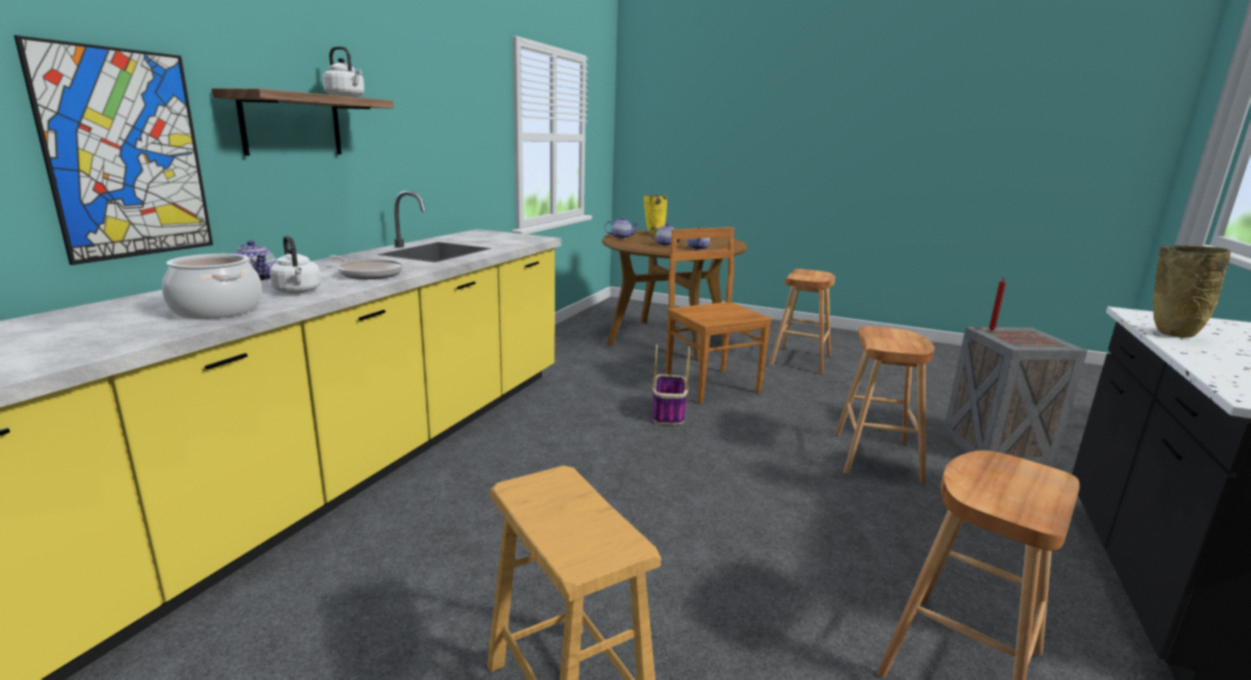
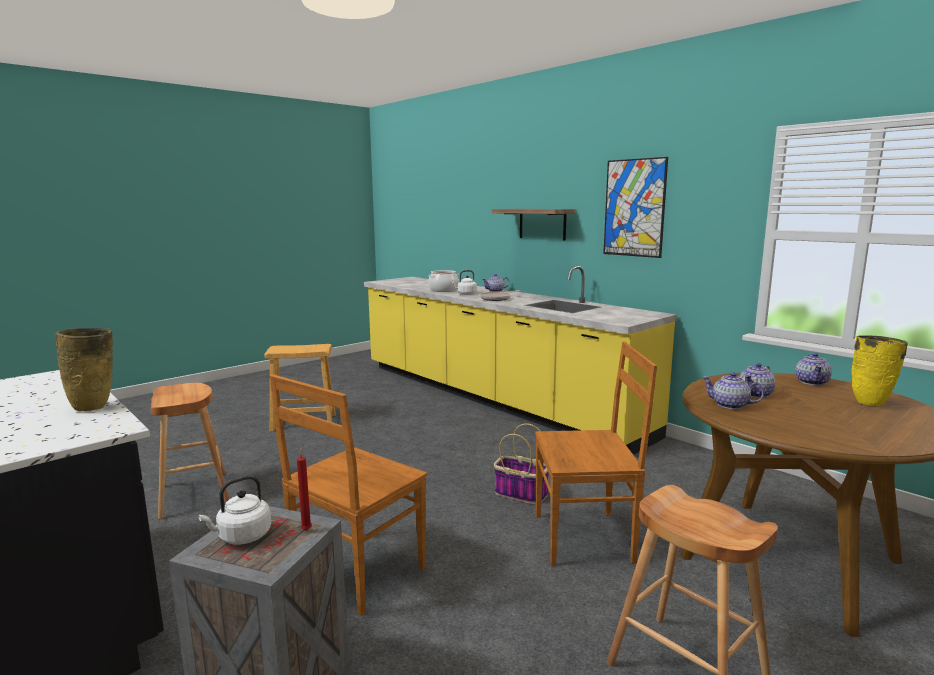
camera: 115 degrees right, 5 degrees down
(126, 155) = (485, 235): picture -> picture (634, 208)
(346, 97) = (549, 208): white kettle -> white kettle (242, 537)
(876, 457) = (356, 573): brown stool -> brown chair

